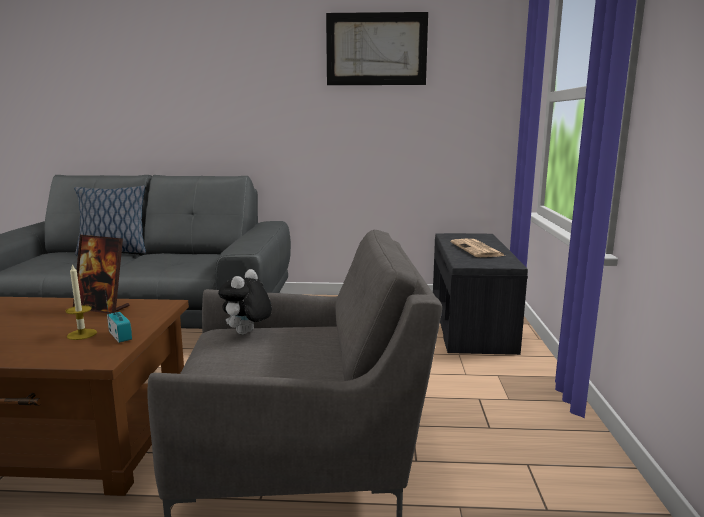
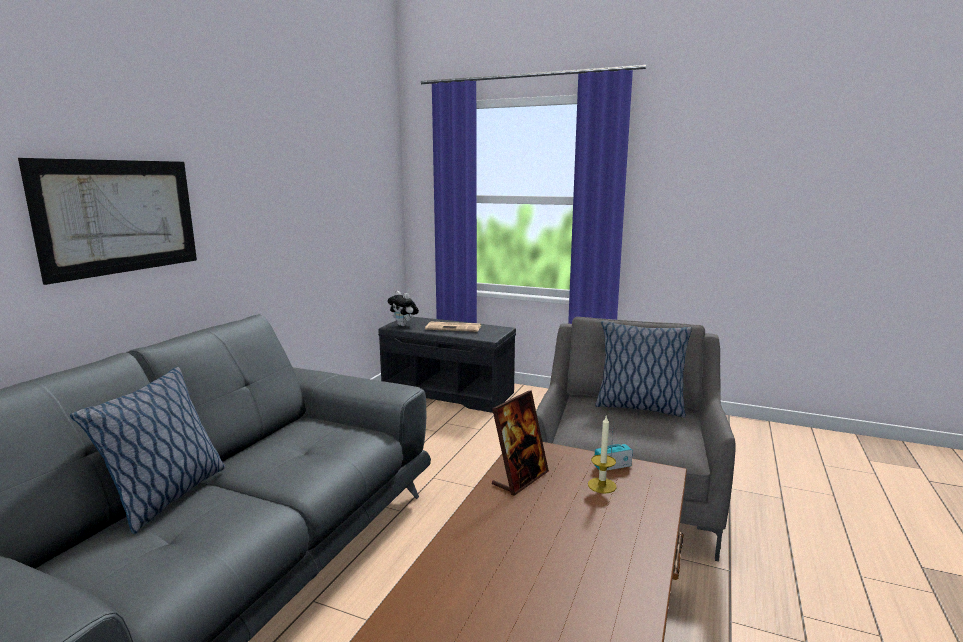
camera: 70 degrees left, 0 degrees up
(247, 333) = (587, 427): plush toy -> plush toy (404, 325)
(324, 355) = (638, 407): none -> pillow
(376, 49) = (316, 148): picture -> picture (119, 216)

